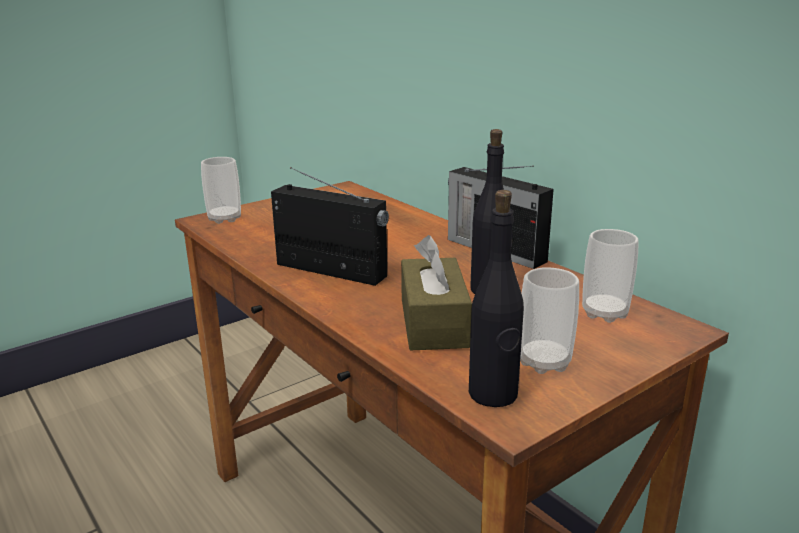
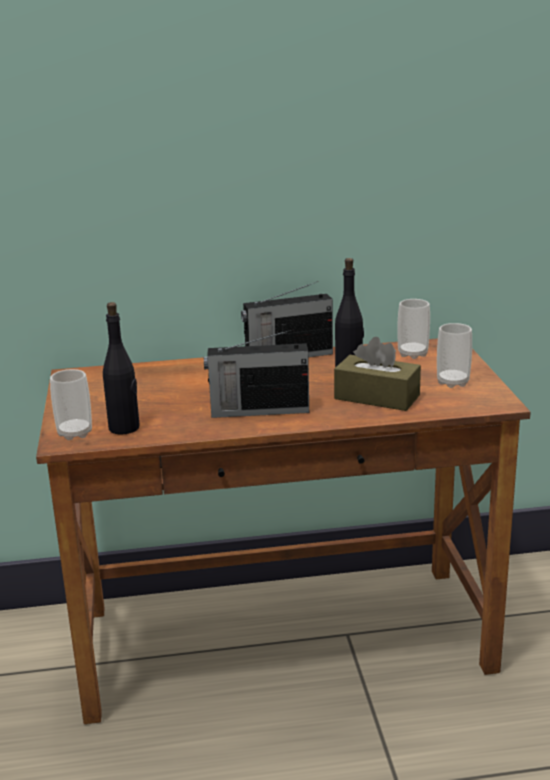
camera: 60 degrees left, 0 degrees up
(332, 271) = (257, 410): radio -> radio turned 150 degrees counterclockwise
(493, 394) = (474, 402): black bottle -> black bottle (124, 428)

